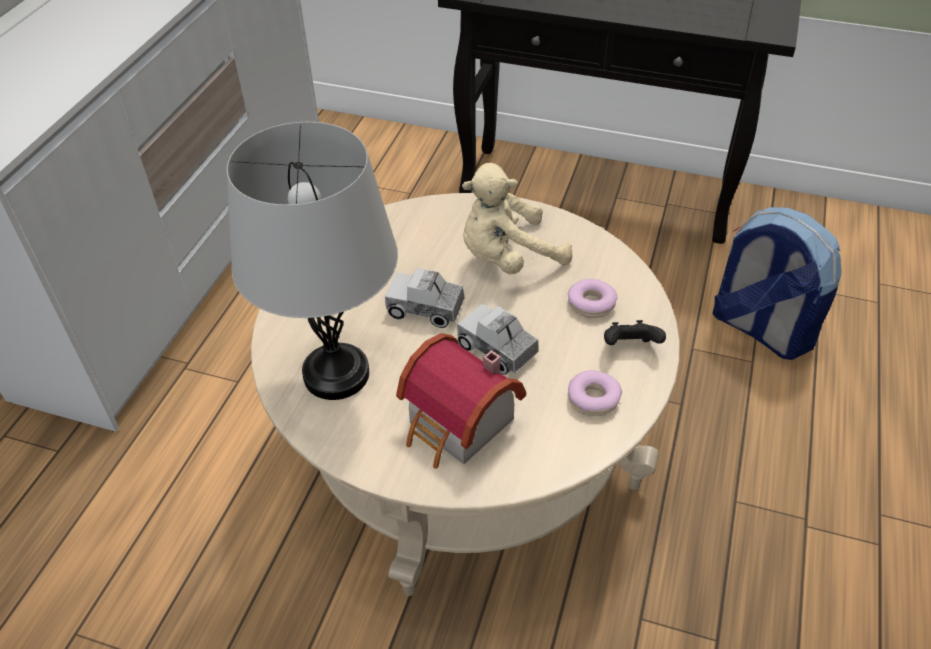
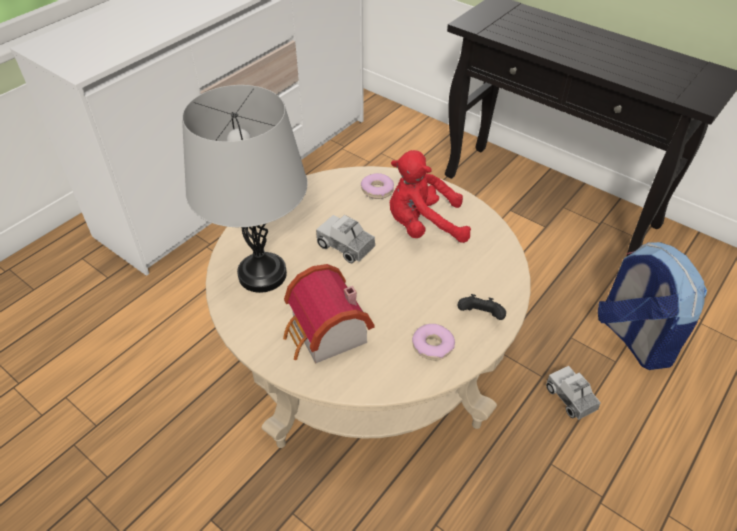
camera: 20 degrees right, 0 degrees up
(497, 349) = (381, 289): toy truck -> toy truck (570, 398)
(507, 258) = (423, 226): beige plush toy -> red plush toy
(591, 304) = (467, 276): donut -> donut (377, 190)

